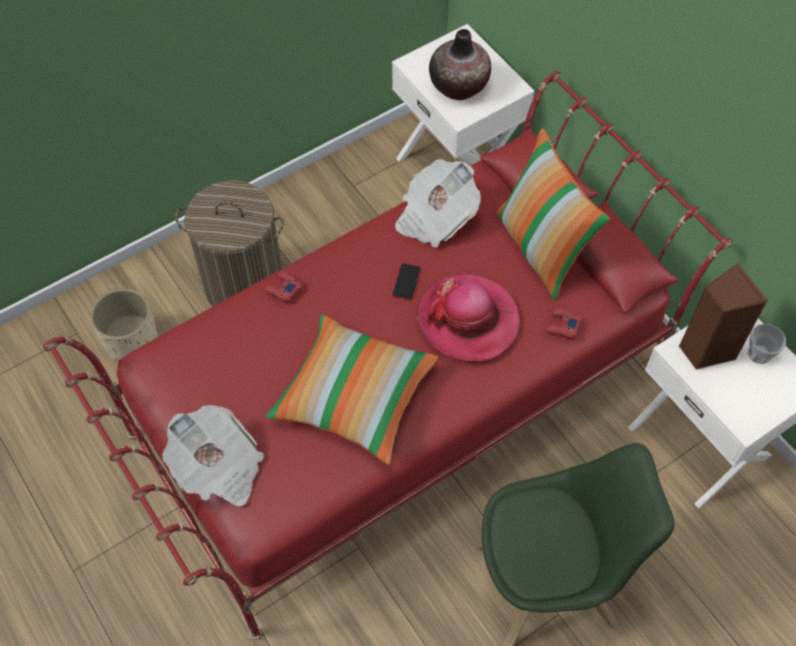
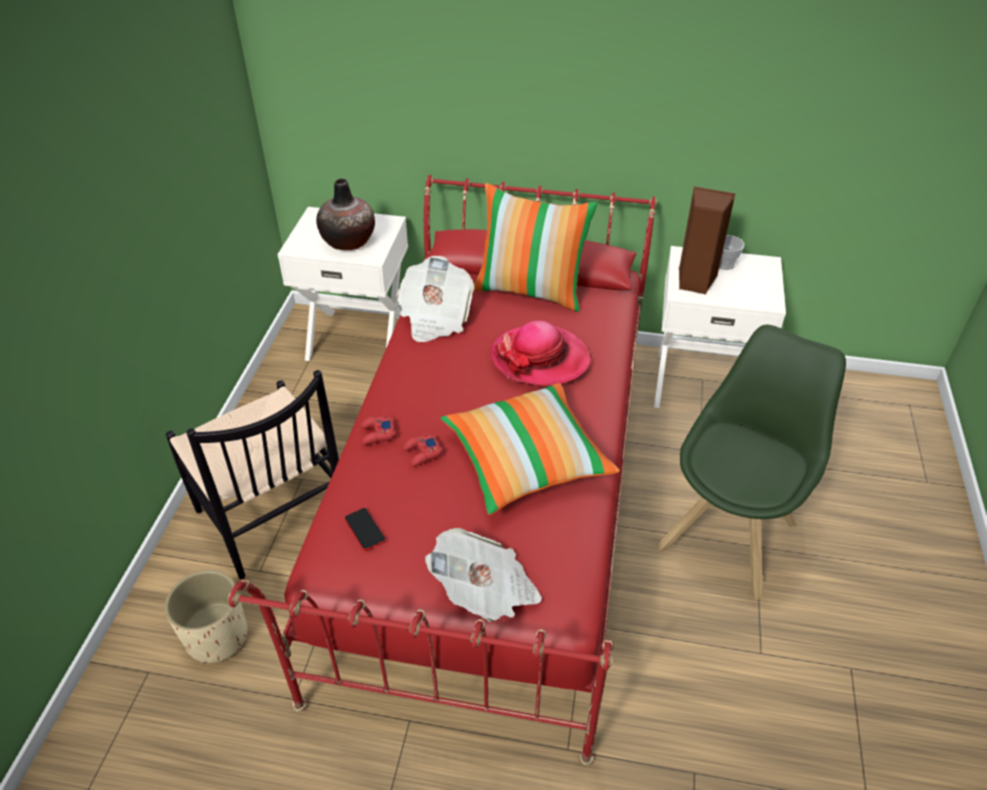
camera: 45 degrees left, 15 degrees down
(244, 285) = (275, 520): laundry basket -> black chair
(406, 282) = (467, 366): phone -> phone (365, 530)
(561, 326) = (602, 322): red game controller -> red game controller (422, 453)

